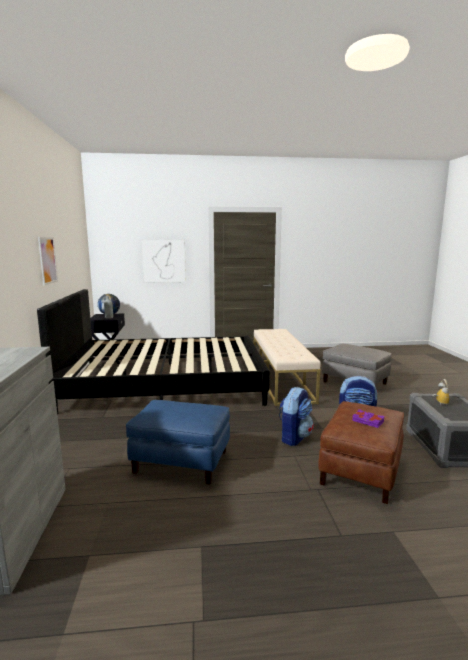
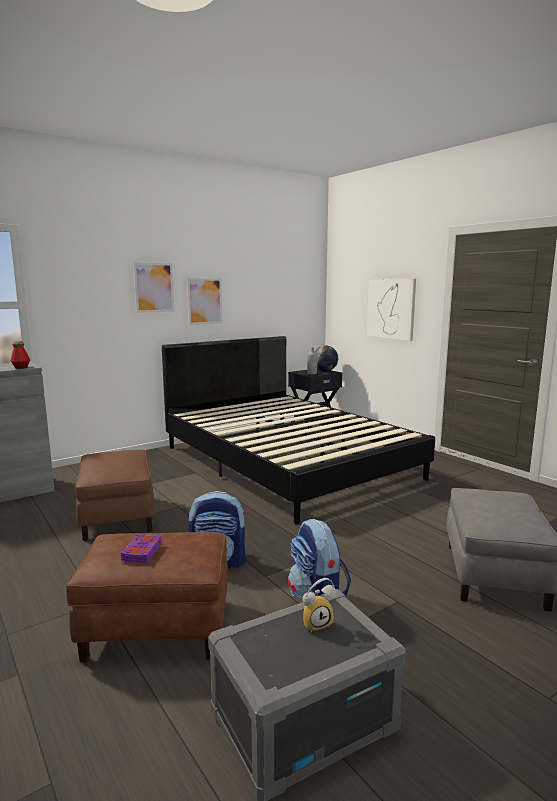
camera: 60 degrees right, 0 degrees up
(23, 247) = (154, 287): none -> picture
(29, 352) = (21, 367): none -> bottle
(181, 462) = (117, 517): blue ottoman -> brown ottoman
(281, 380) = (400, 514): beige bench -> none

